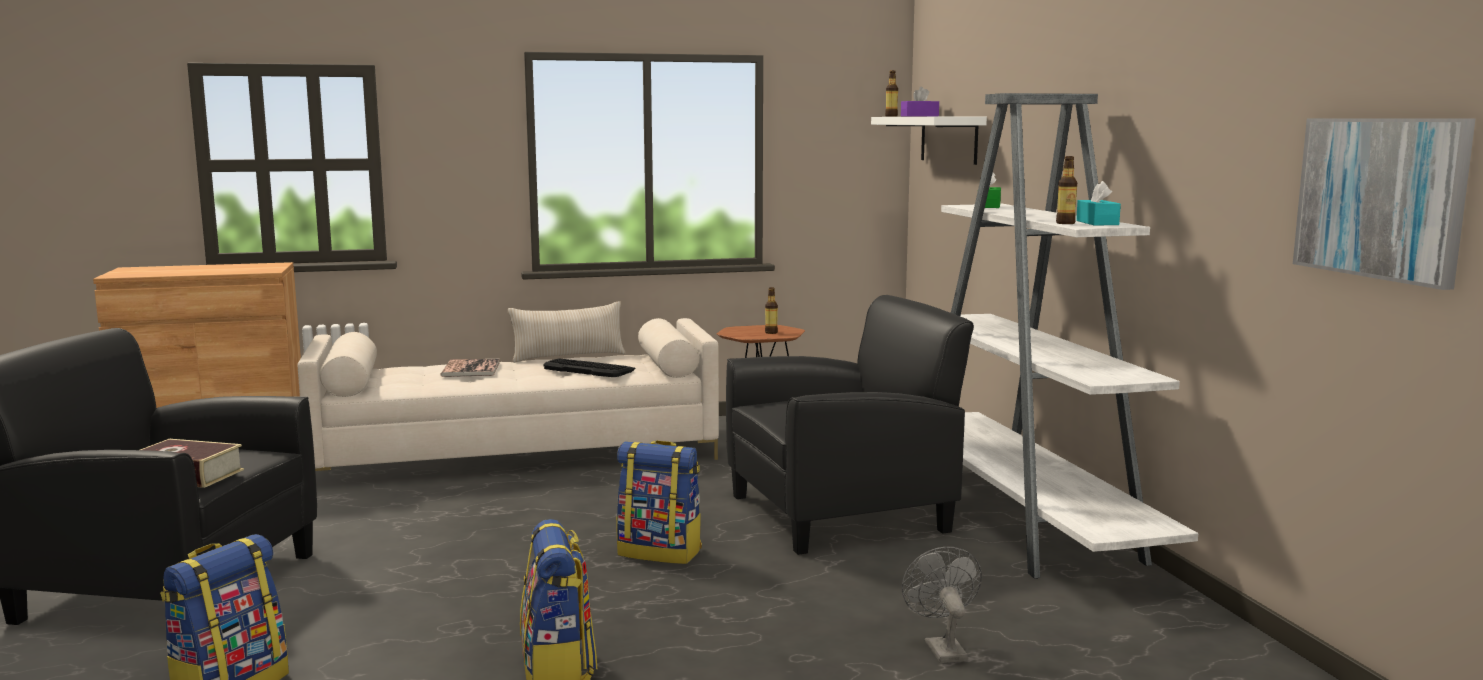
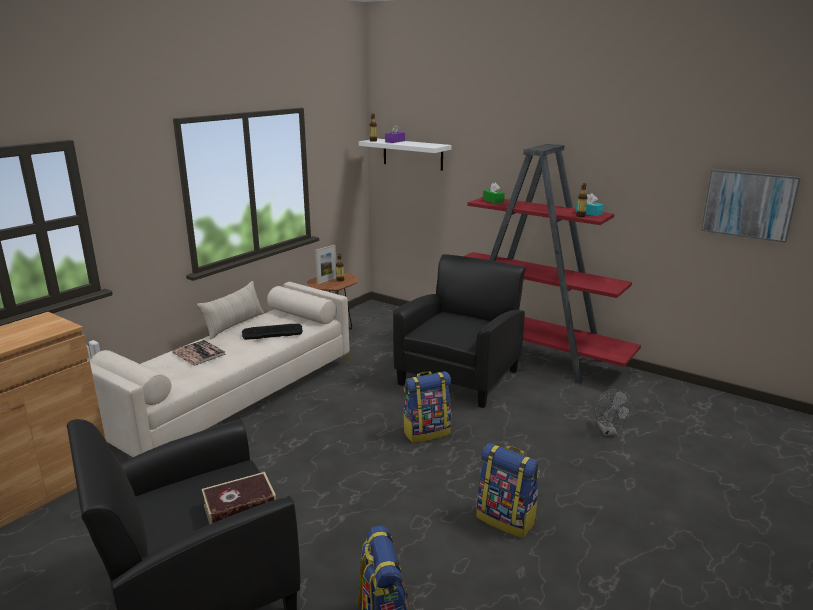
camera: 40 degrees left, 10 degrees up
(751, 330) = (327, 281): none -> picture frame
(942, 648) = (608, 432): grey fan -> grey fan turned 135 degrees counterclockwise
(1023, 522) = (531, 355): white bookcase -> red bookcase

